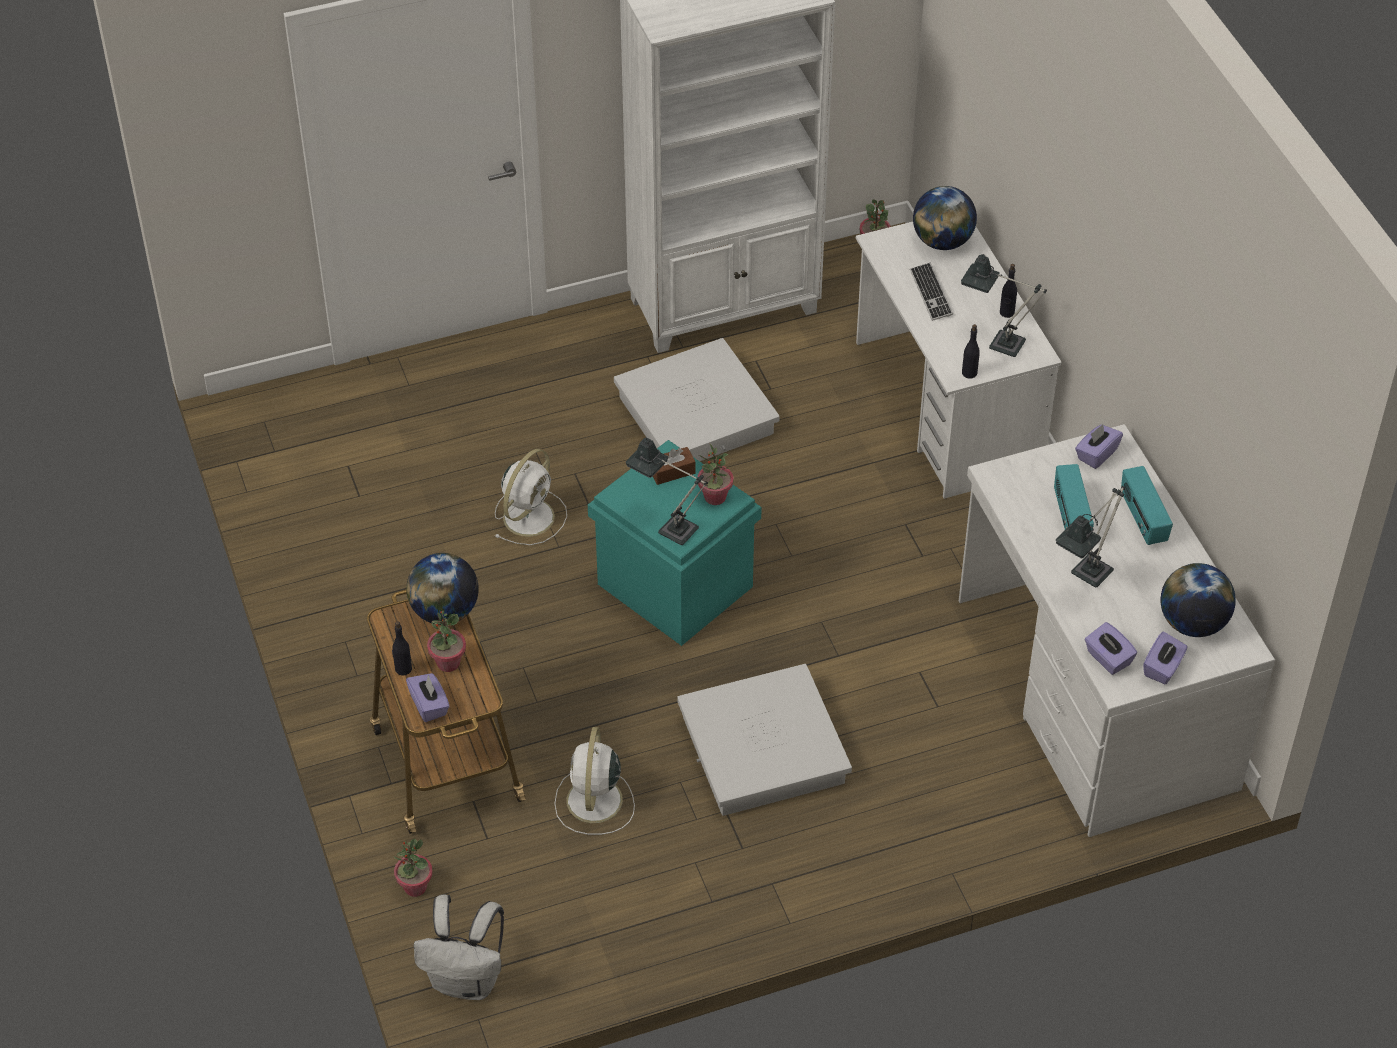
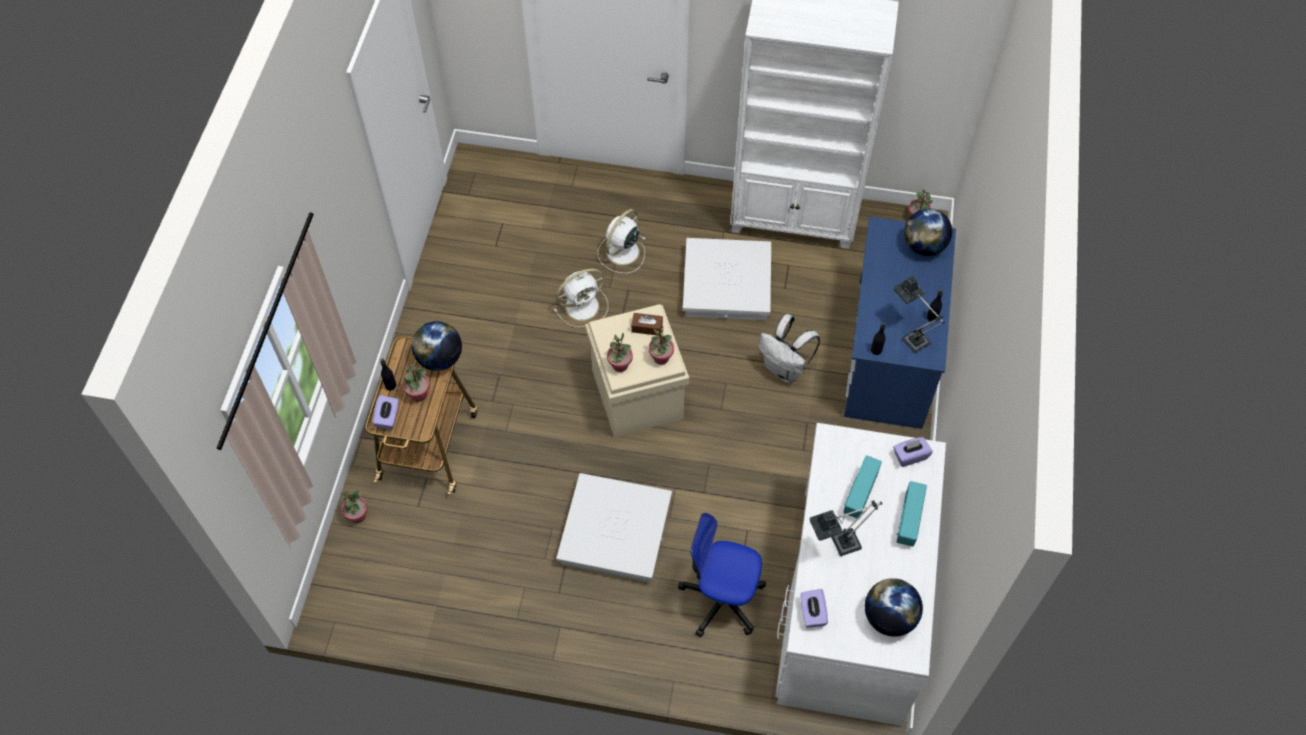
camera: 30 degrees right, 10 degrees up
(467, 981) = (345, 593): white backpack -> white backpack (785, 369)
(594, 802) = (493, 515): white fan -> white fan (621, 253)
(670, 527) = (620, 365): table lamp -> potted plant
(673, 585) = (636, 393): turquoise storage box -> beige storage box
(931, 293) = (890, 280): keyboard -> none
(944, 759) = (722, 599): none -> office chair
(947, 407) = (889, 353): white desk -> blue desk
(1163, 668) = (845, 640): purple tissue box -> none

